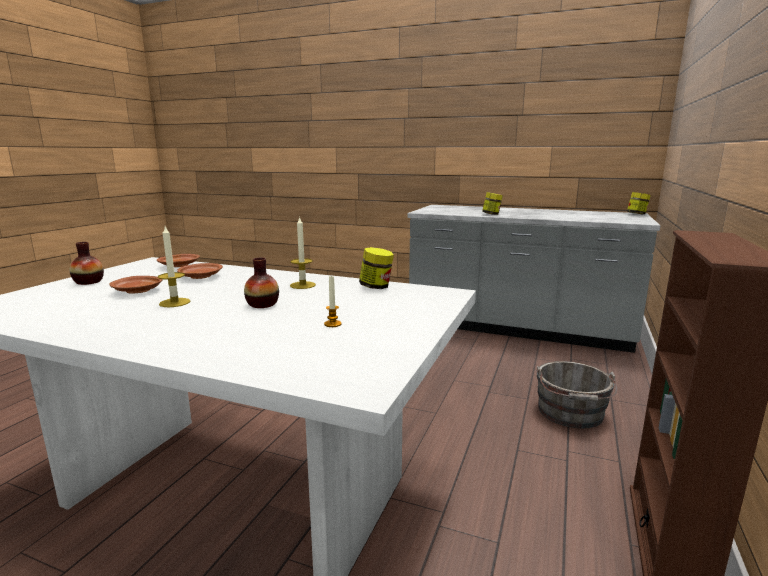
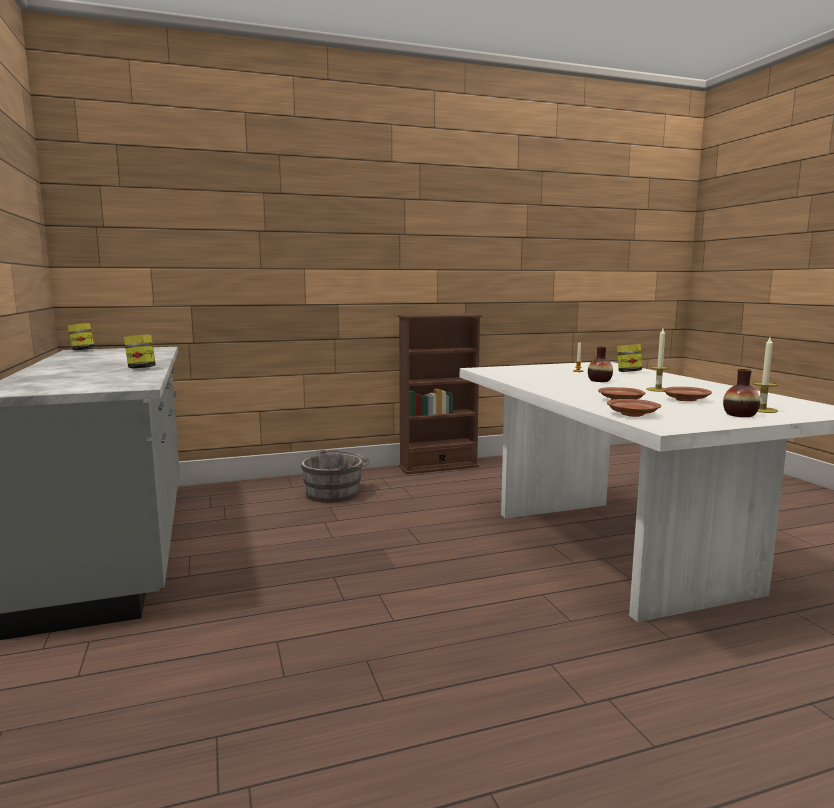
camera: 130 degrees left, 5 degrees down
(302, 285) = (550, 383): candle -> candle (762, 410)
(376, 287) = (507, 376): jar -> jar (628, 372)

